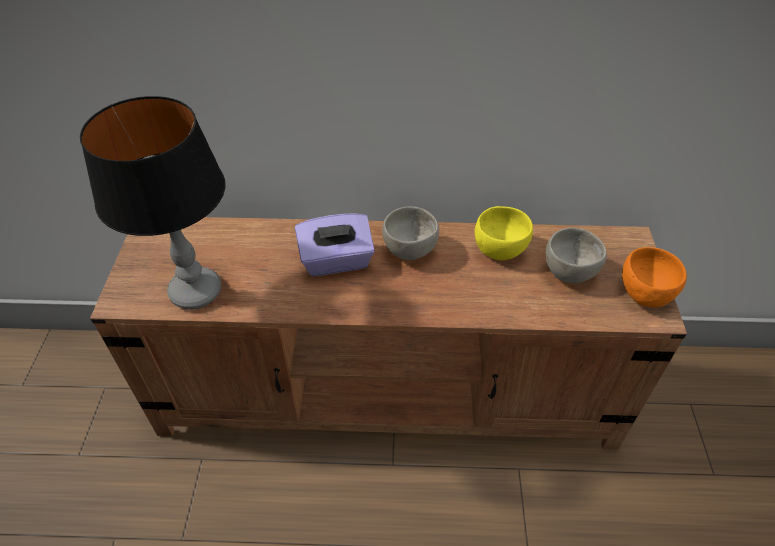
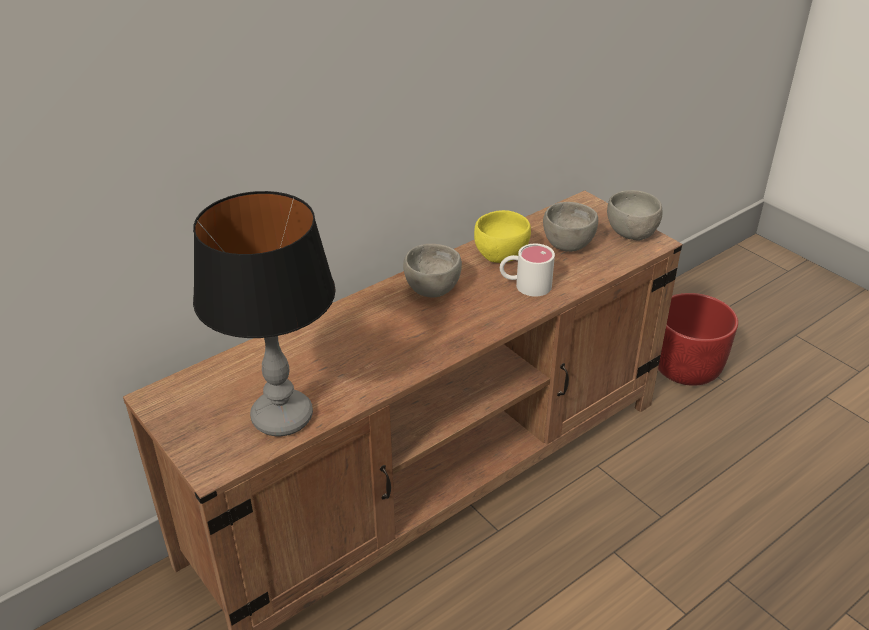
camera: 40 degrees left, 10 degrees down
(336, 261) = (382, 328): purple tissue box -> none
(487, 289) = (525, 285): none -> white mug
(643, 294) = (630, 234): orange bowl -> grey bowl
(687, 438) = (686, 368): none -> red planter

